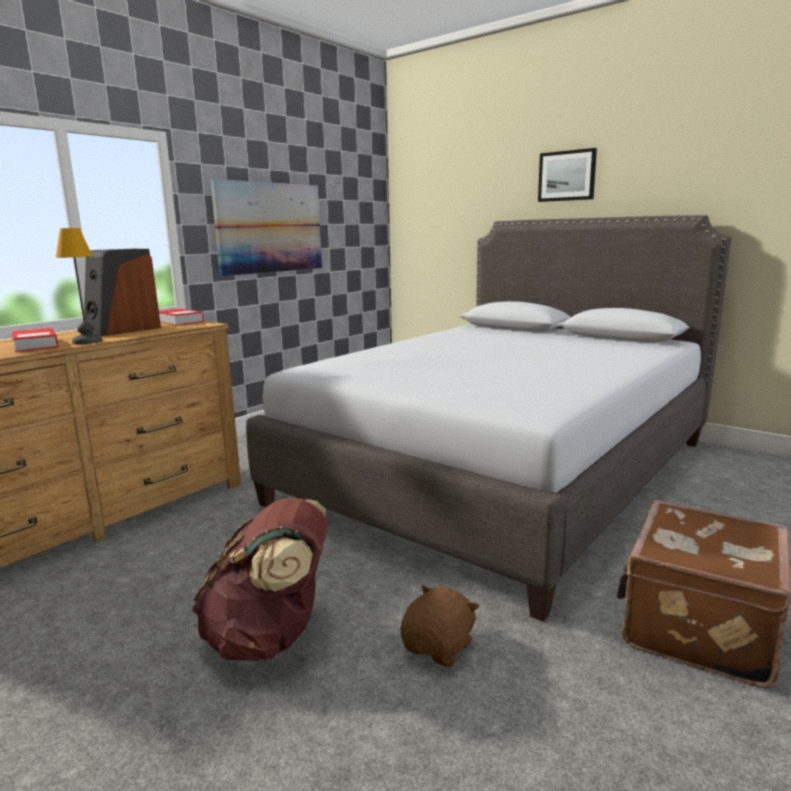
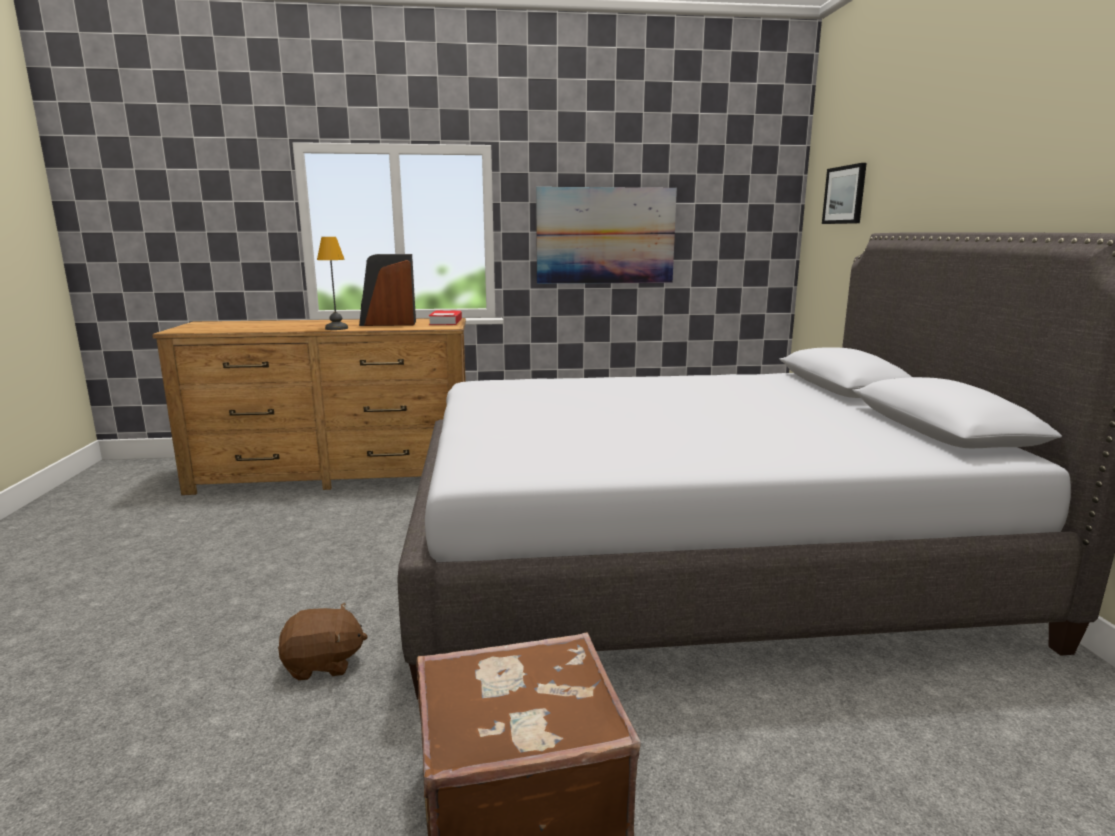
camera: 45 degrees right, 0 degrees up
(36, 345) = (308, 326): book -> none
(270, 636) = (272, 593): brown backpack -> none
(567, 176) = (972, 164): picture -> picture (845, 195)

